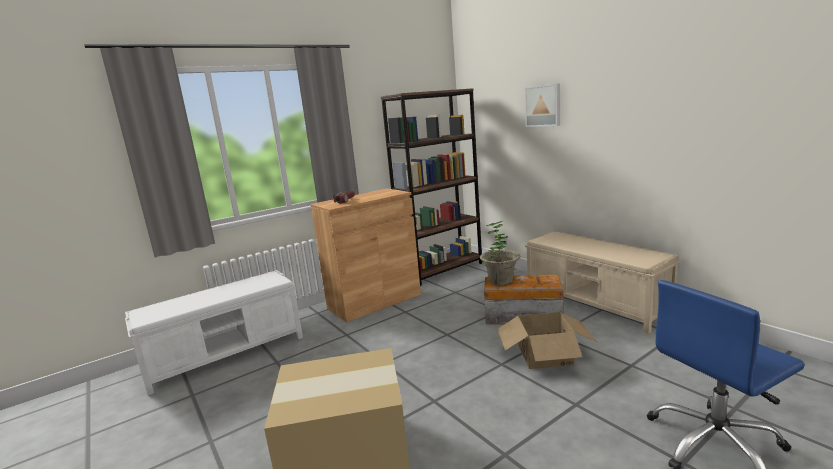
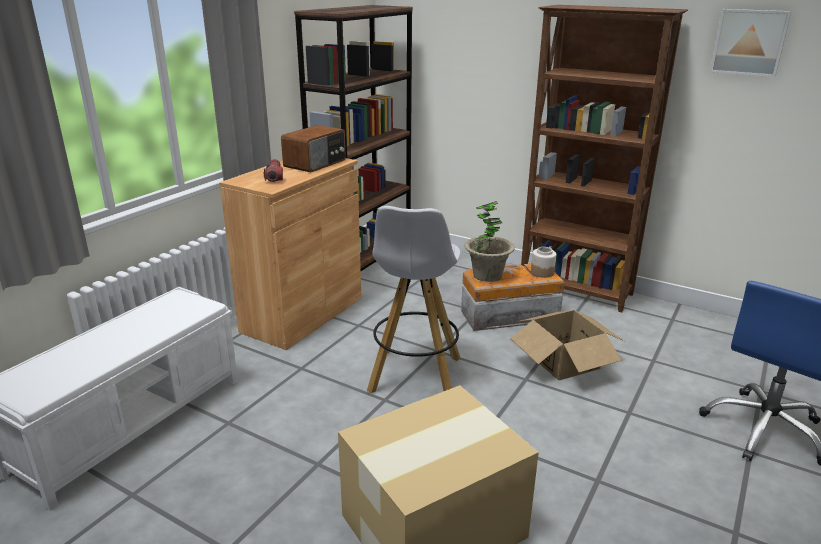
camera: 25 degrees left, 10 degrees up
(381, 194) = (316, 163): none -> radio
(417, 350) = (415, 376): none -> white stool
(543, 105) = (518, 45): picture -> picture (749, 42)
(548, 281) = (542, 272): none -> jar
(595, 303) = (576, 291): beige bench -> brown bookcase

